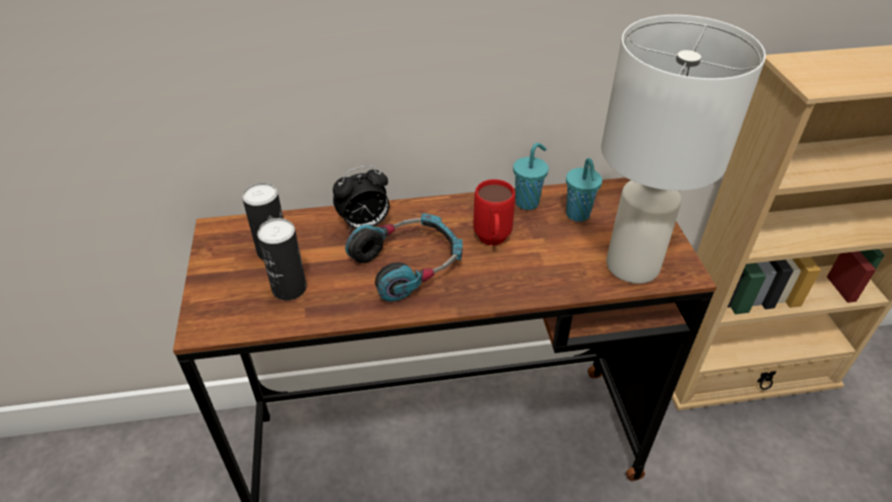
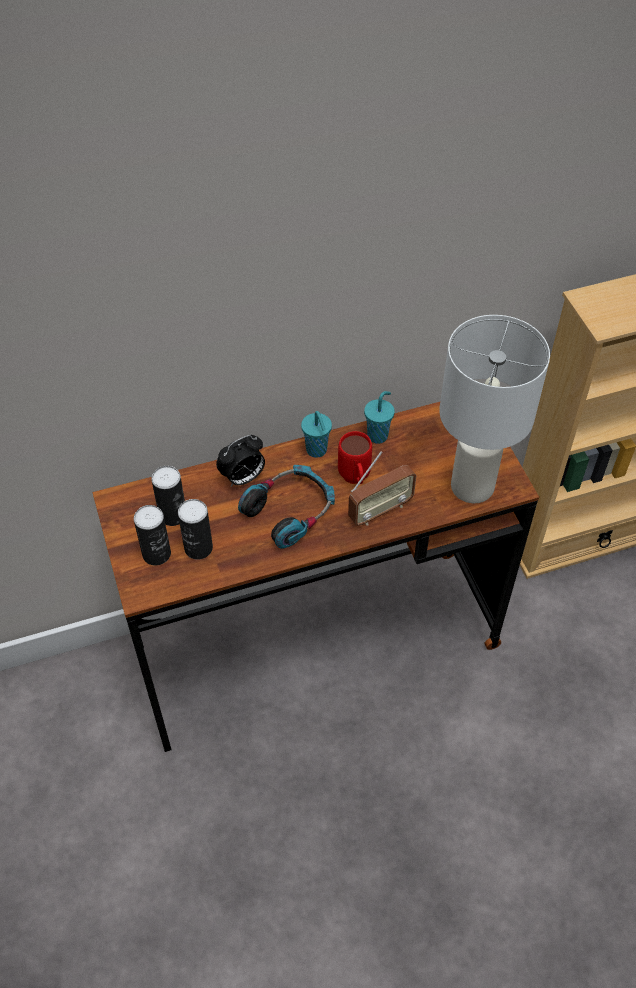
camera: 10 degrees left, 10 degrees up
(239, 288) = (156, 554): none -> can
(516, 276) = (380, 510): none -> radio
(578, 215) = (423, 443): turquoise cup -> turquoise cup (317, 451)

